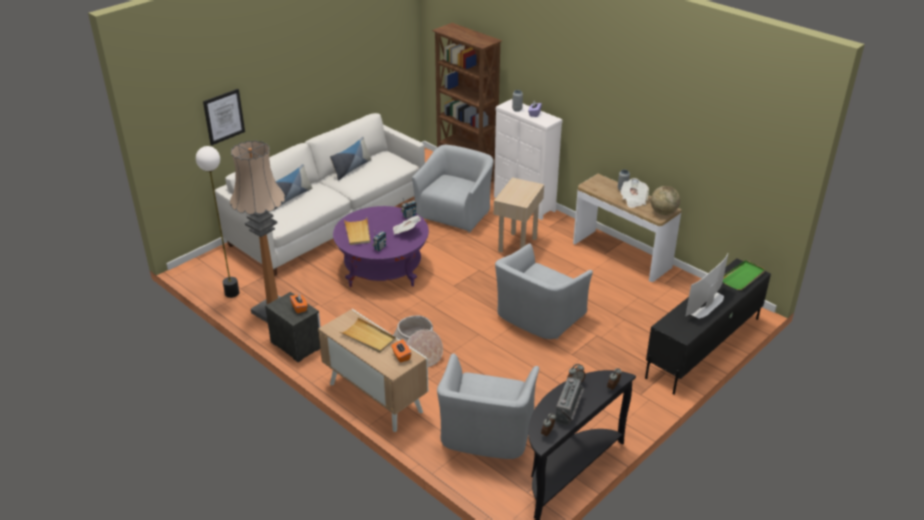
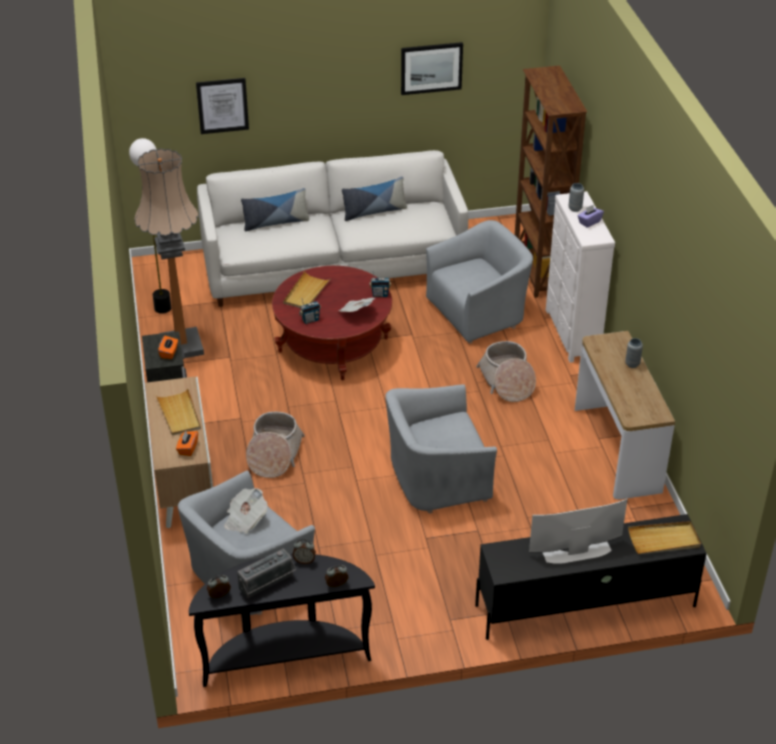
camera: 35 degrees right, 5 degrees up
(357, 51) = (431, 68): none -> picture
(383, 267) = (333, 344): purple coffee table -> red coffee table
(517, 245) = (507, 381): beige side table -> basket
(633, 200) = (628, 383): newspaper -> newspaper (245, 519)
(663, 212) = (646, 415): globe -> none
(742, 277) = (664, 540): green tray -> beige tray

